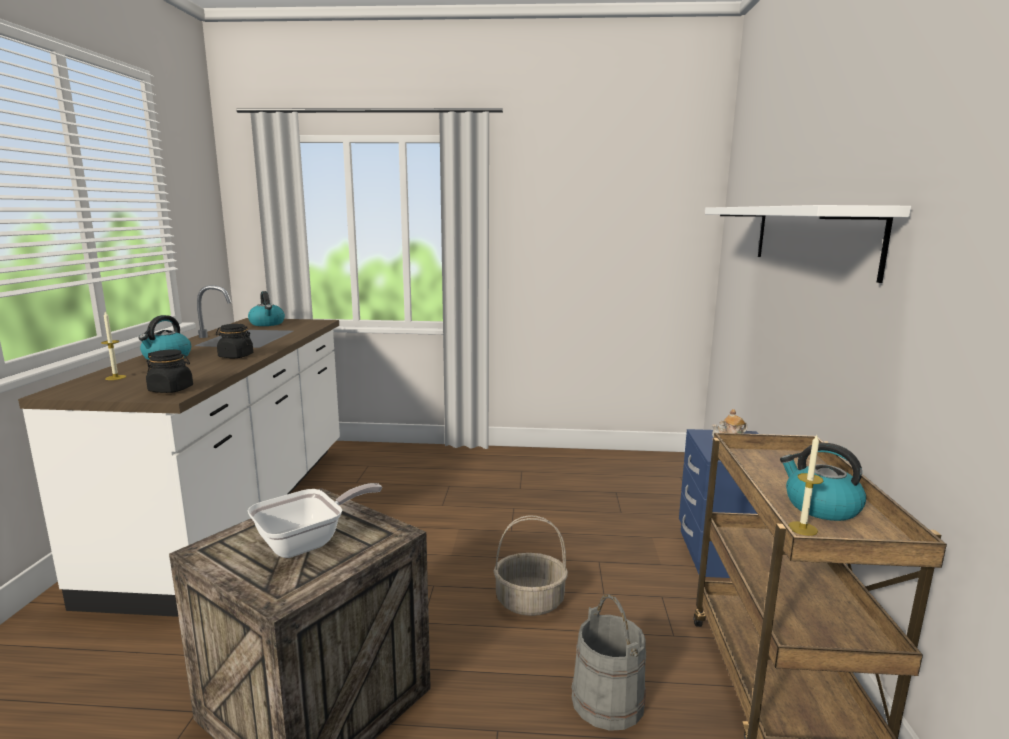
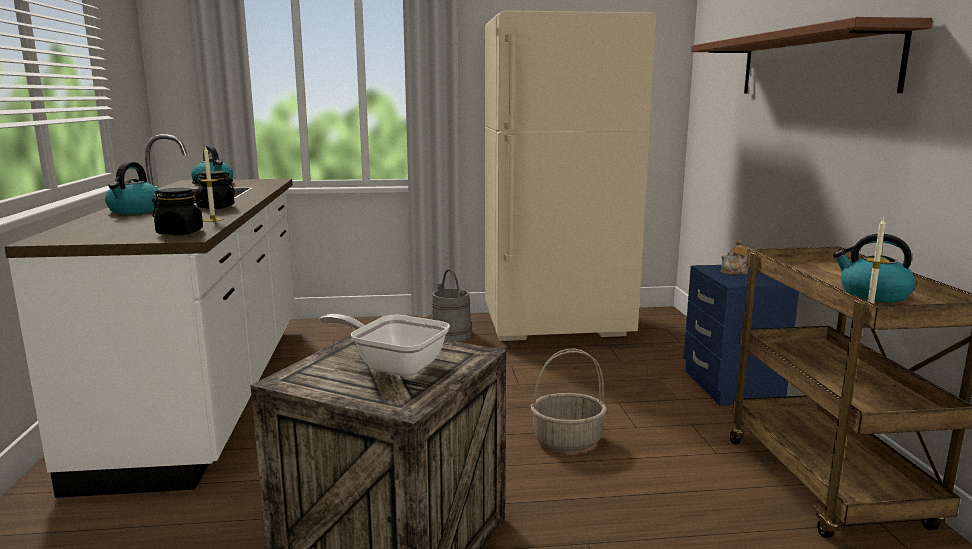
camera: 10 degrees left, 0 degrees up
(115, 377) = (98, 227): candle -> candle (213, 219)
(308, 542) = (393, 365): frying pan -> frying pan turned 105 degrees counterclockwise
(575, 469) = (557, 328): none -> beige fridge
(608, 700) = (680, 508): grey bucket -> grey bucket (451, 334)
(811, 237) = (812, 64): white shelf -> brown shelf

